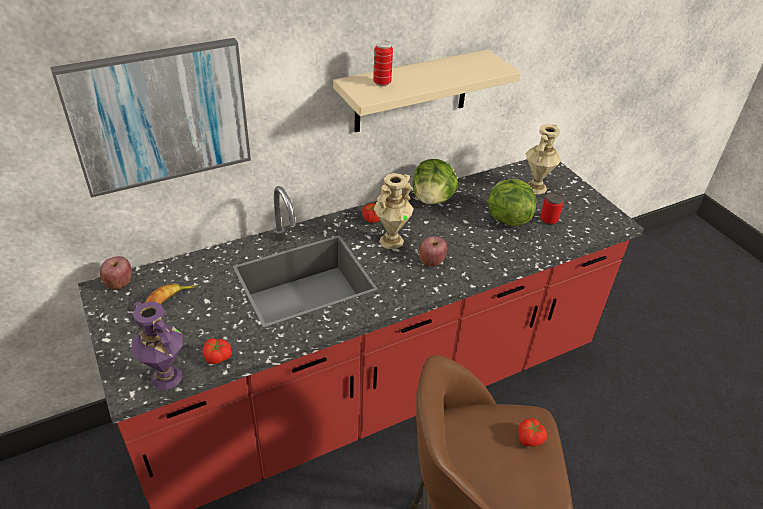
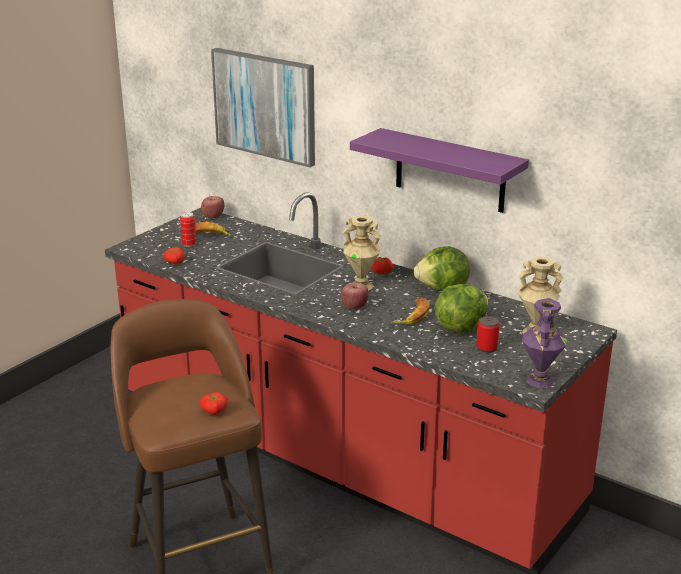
camera: 65 degrees right, 15 degrees down
(165, 377) = (145, 253): purple vase -> purple vase (539, 380)
(382, 83) = (397, 139): can -> can (189, 244)
(412, 91) = (450, 171): beige shelf -> purple shelf
(471, 235) = (412, 316): none -> banana

